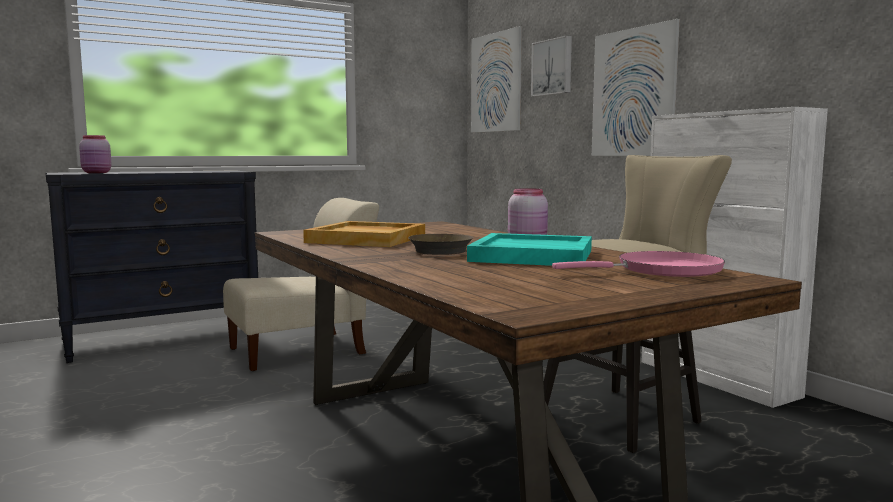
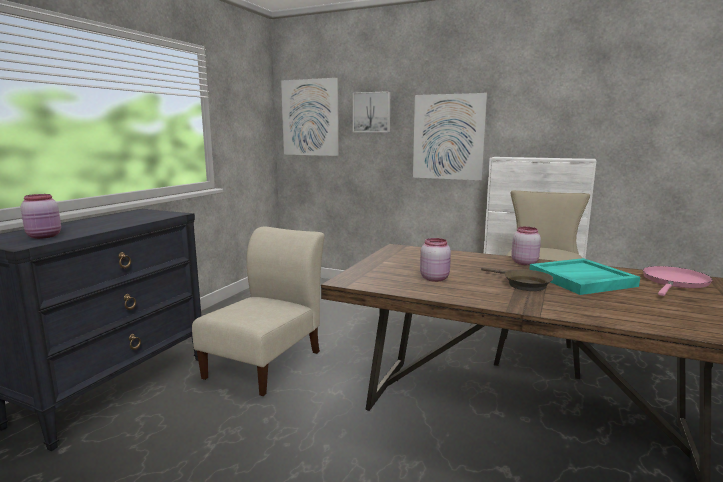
camera: 35 degrees left, 5 degrees up
(368, 239) = (434, 278): beige tray -> pink jar

